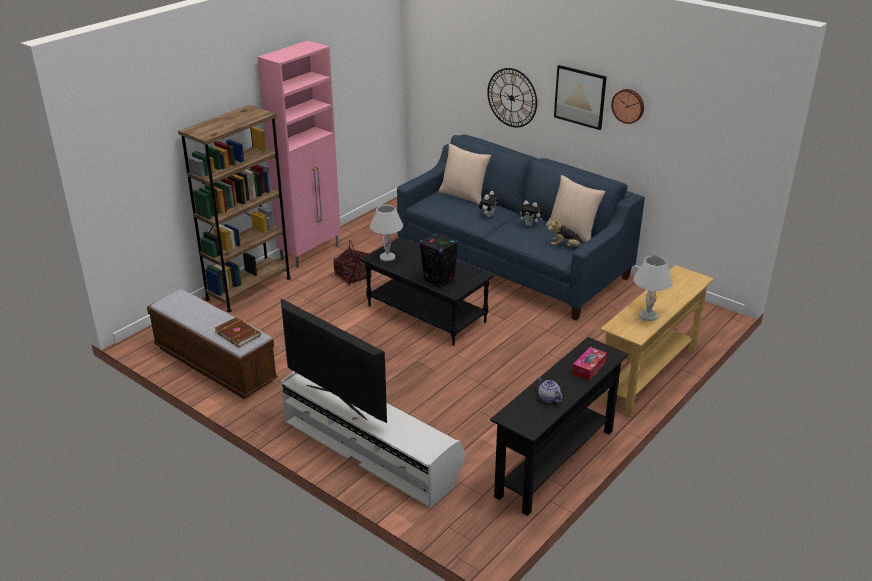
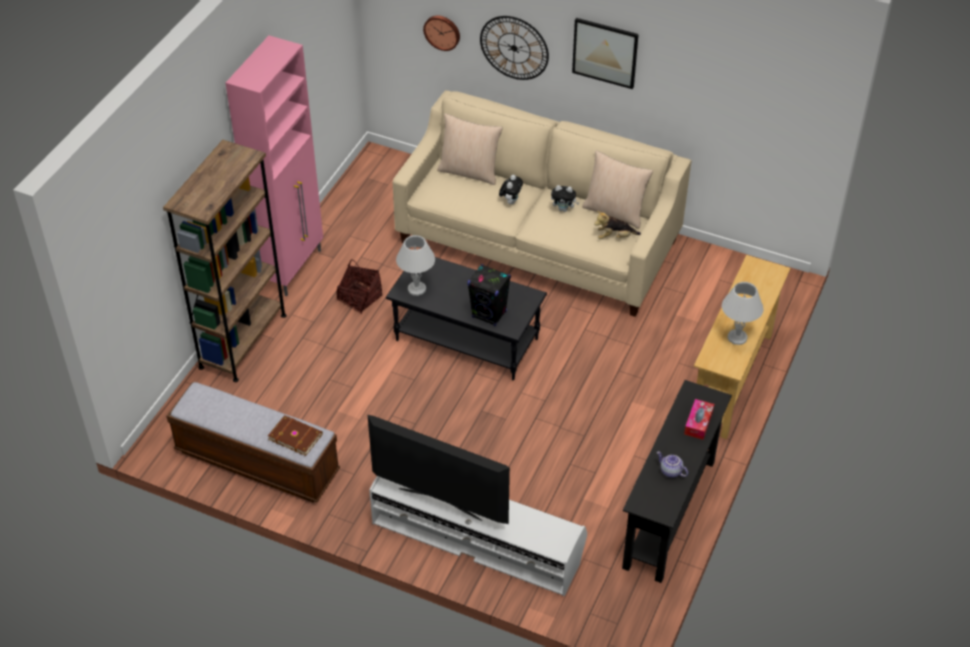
camera: 15 degrees left, 15 degrees up
(513, 263) = (538, 241): blue sofa -> beige sofa
(628, 105) = (667, 65): wall clock -> wall clock (442, 32)

